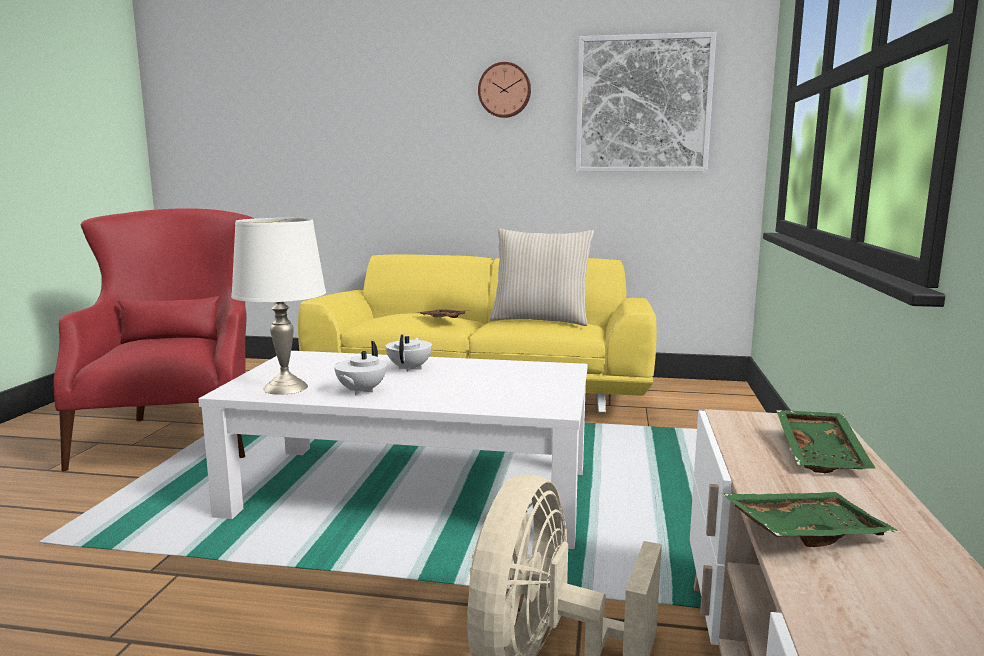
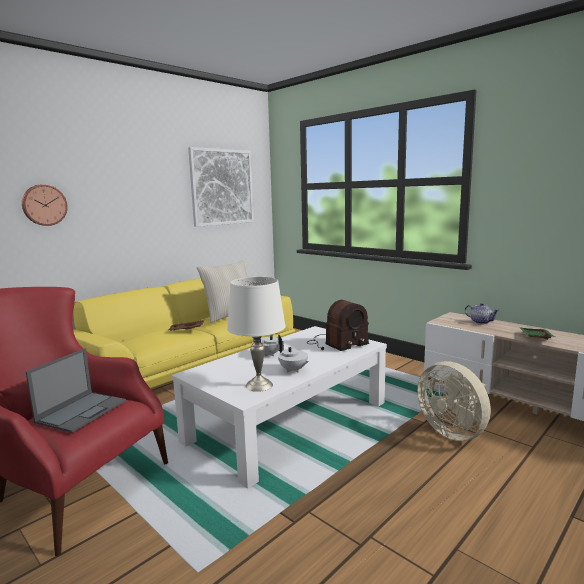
camera: 55 degrees left, 0 degrees up
(157, 347) = (82, 411): none -> laptop
(504, 90) = (149, 177): wall clock -> wall clock (44, 205)
(516, 390) = (336, 344): none -> radio
(822, 454) = (480, 322): green tray -> teapot

